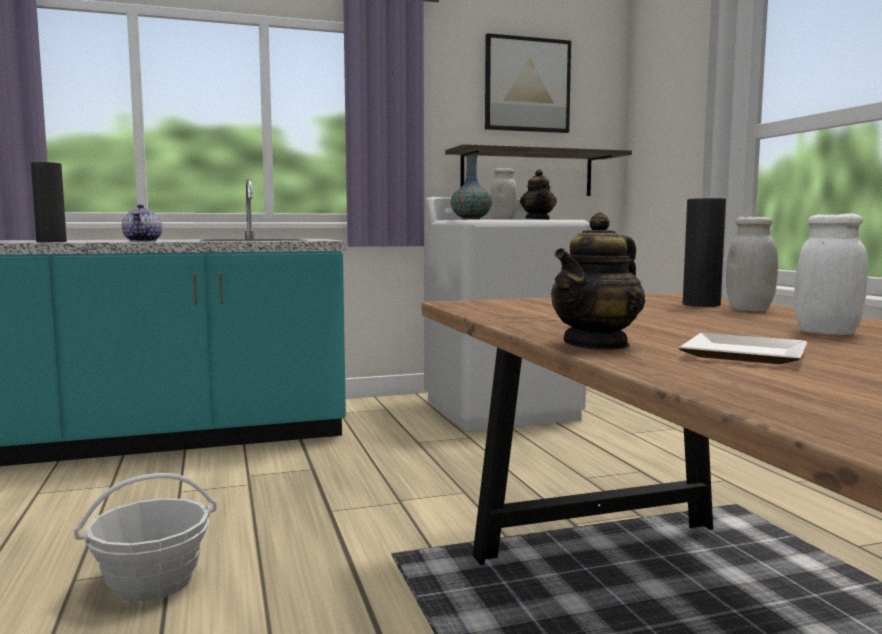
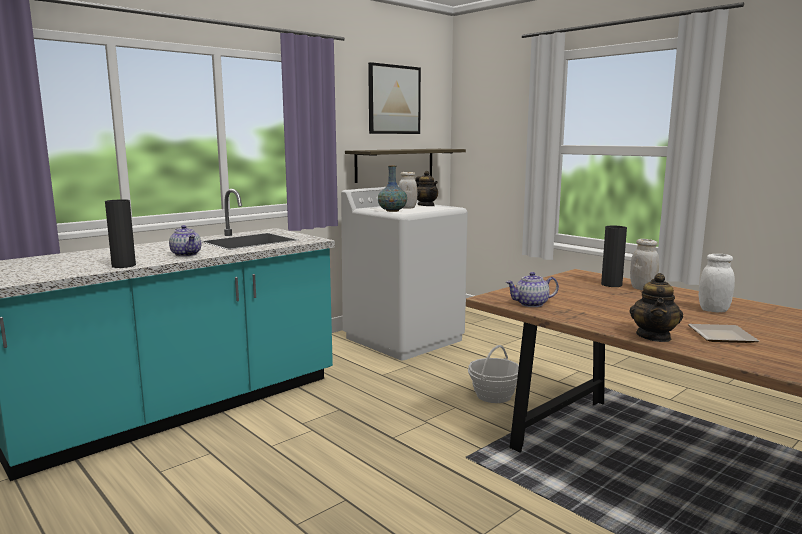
camera: 25 degrees left, 5 degrees up
(152, 582) = (350, 512): basket -> basket (493, 395)
(496, 309) = (531, 304): none -> teapot

